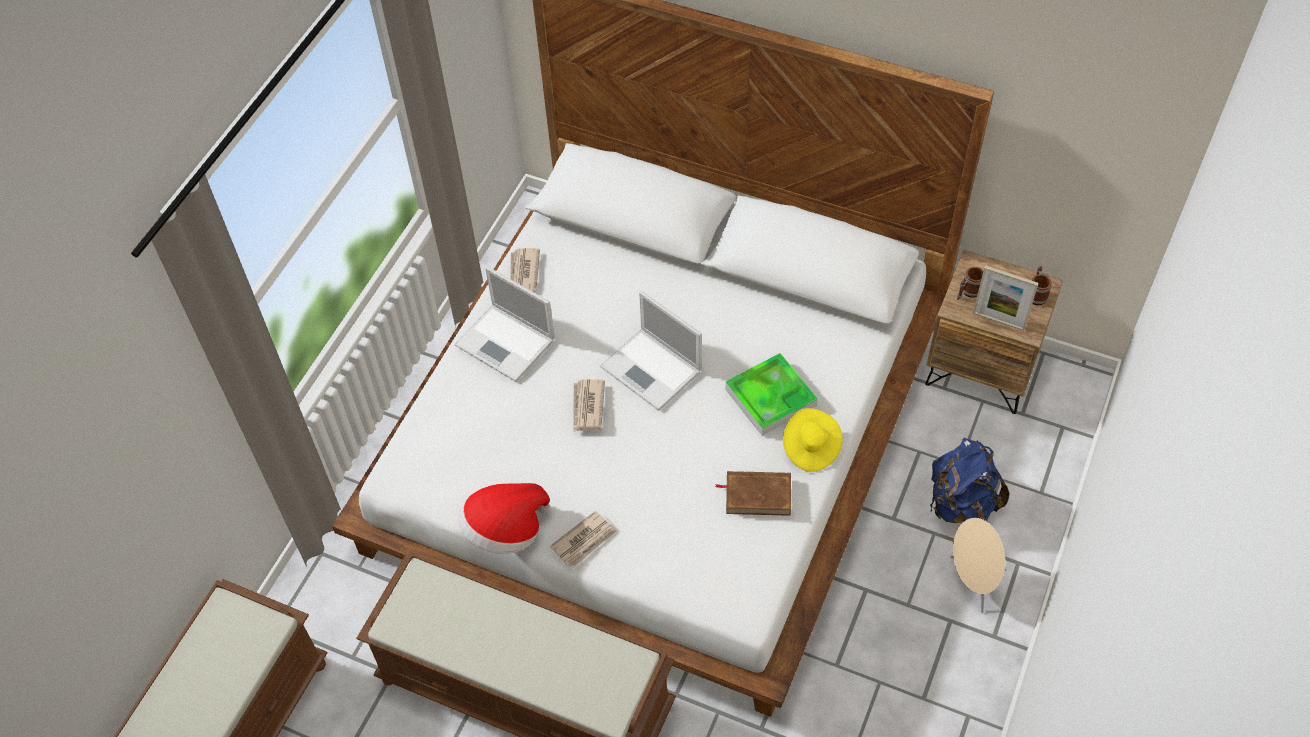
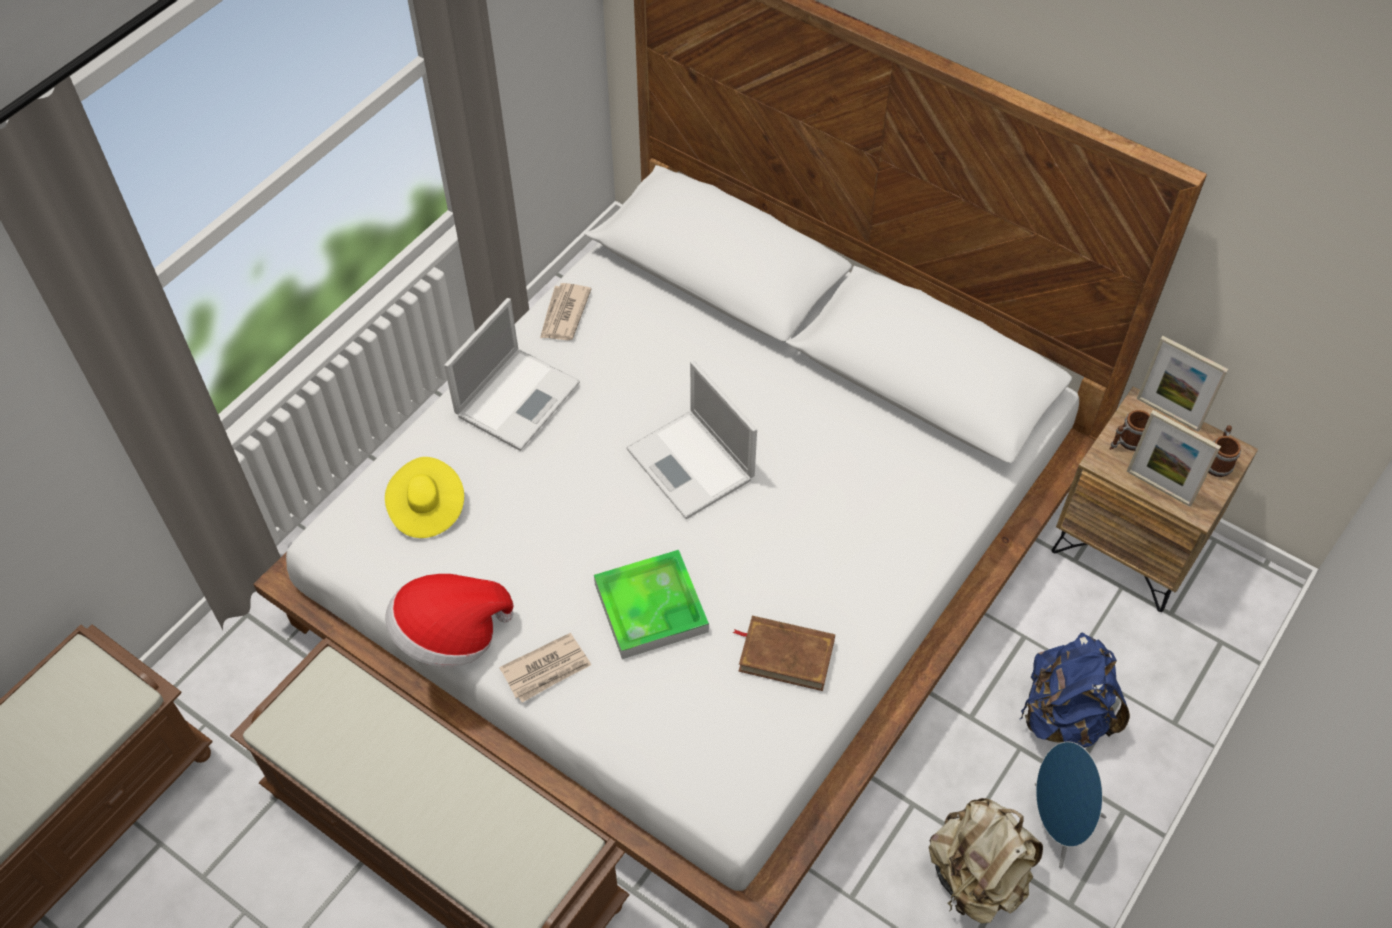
camera: 10 degrees right, 0 degrees up
(507, 343) = (518, 397): laptop -> laptop turned 105 degrees counterclockwise
(587, 407) = (596, 497): newspaper -> none
(770, 397) = (835, 529): tray -> tray (651, 607)
(810, 448) = (871, 606): yellow hat -> yellow hat (426, 508)
(923, 631) = (976, 876): none -> beige backpack
(973, 582) = (1057, 824): beige speaker -> blue speaker
(993, 265) = (1168, 413): none -> picture frame

